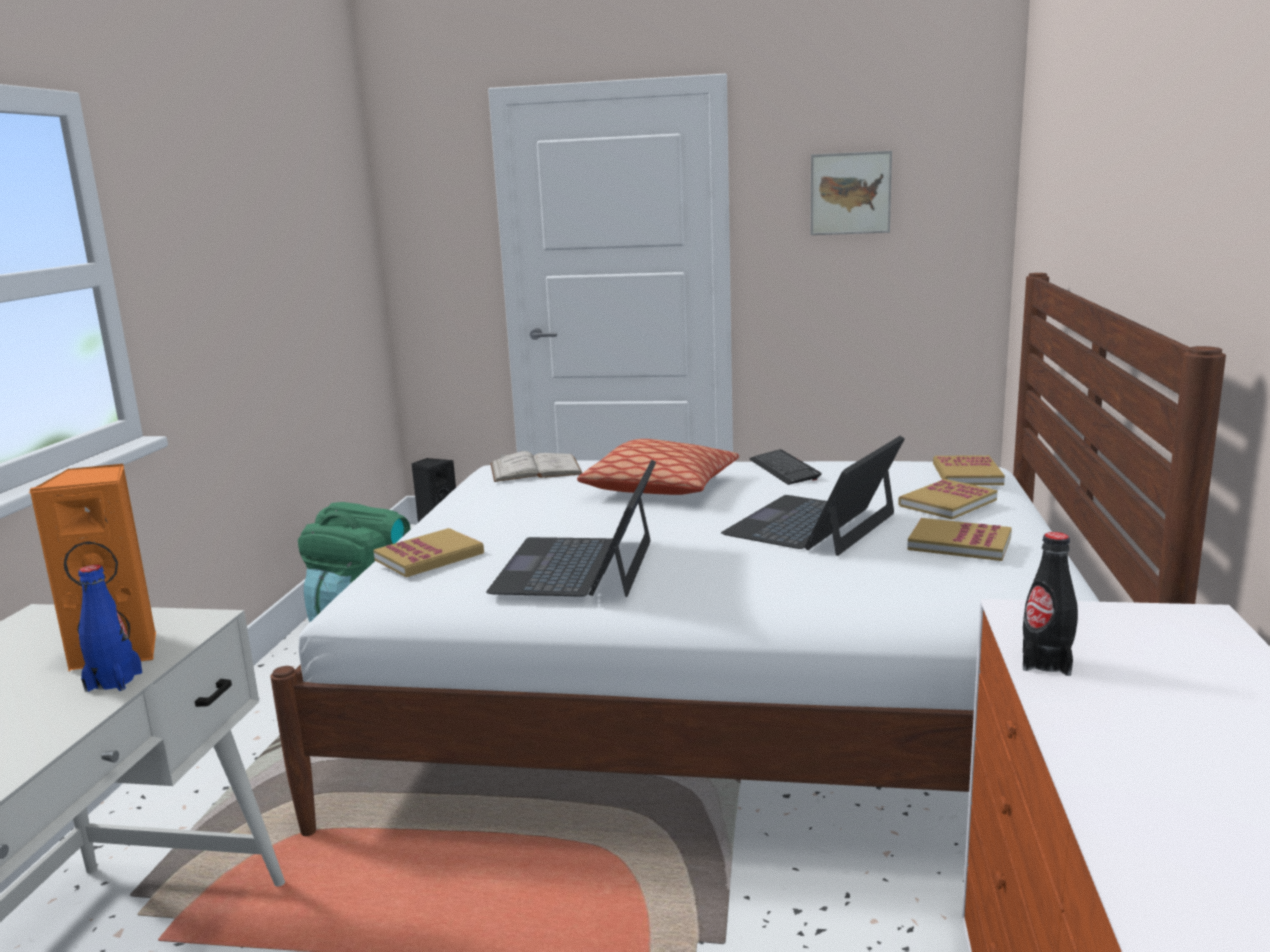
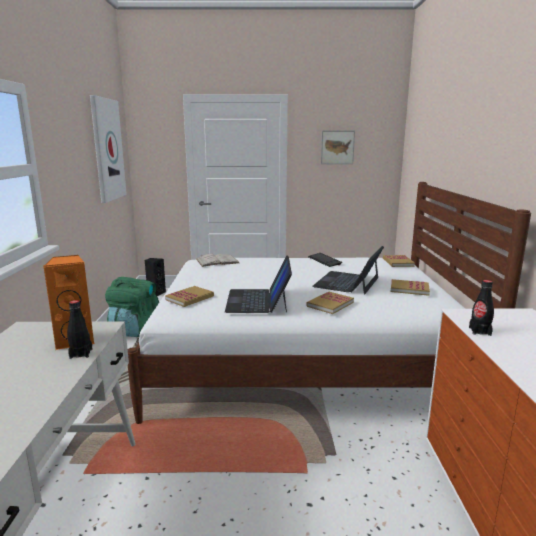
camera: 10 degrees left, 0 degrees up
(114, 681) = (81, 353): blue bottle -> black bottle
(312, 221) = (107, 149): none -> picture
(661, 488) = (277, 268): pillow -> none
(947, 503) = (396, 273): book -> book (330, 304)

